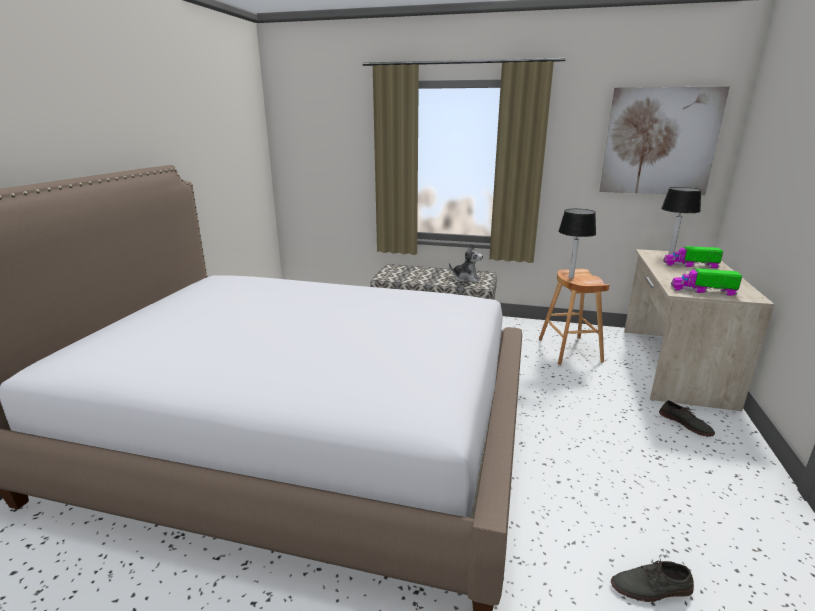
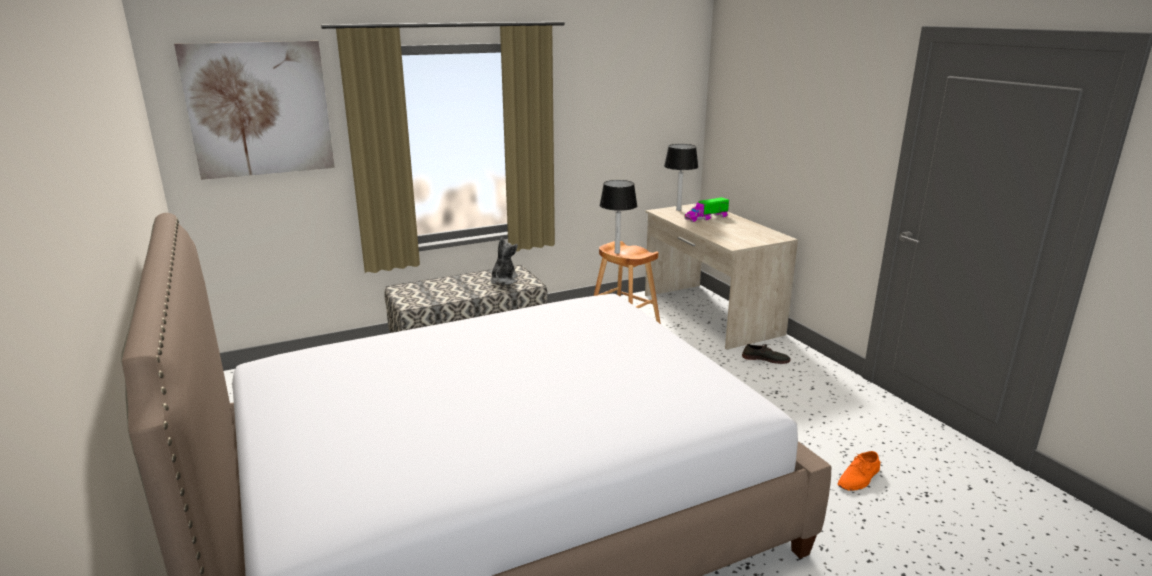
camera: 40 degrees left, 0 degrees up
(466, 279) = (504, 280): plush toy -> plush toy turned 60 degrees counterclockwise
(651, 588) = (859, 478): grey shoe -> orange shoe
(659, 142) = (649, 102): picture -> picture (259, 109)
(702, 291) = (746, 240): toy truck -> none

